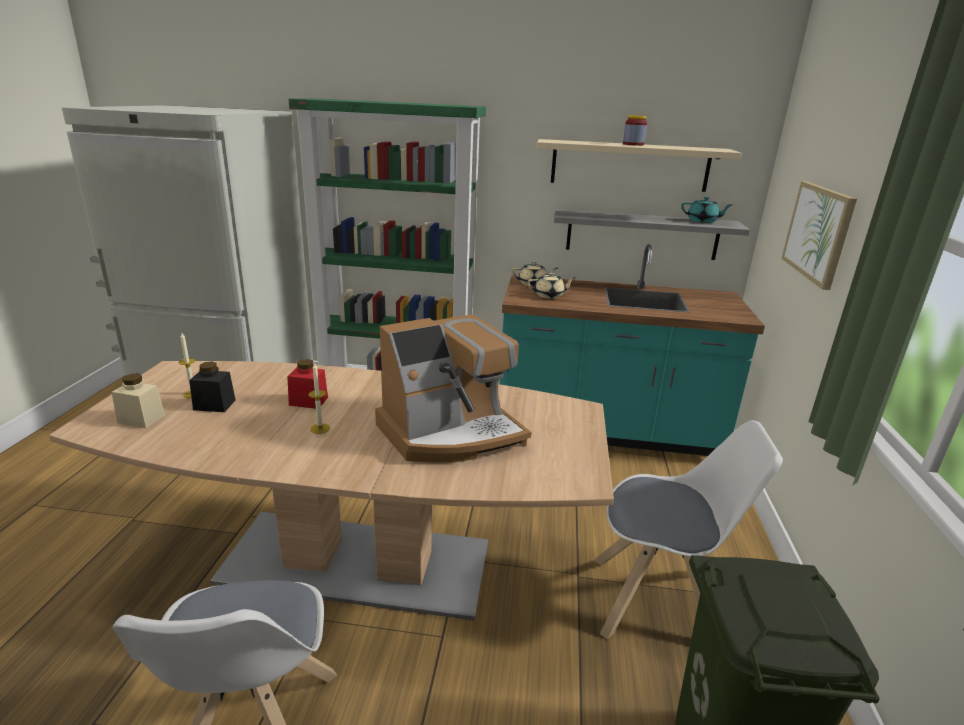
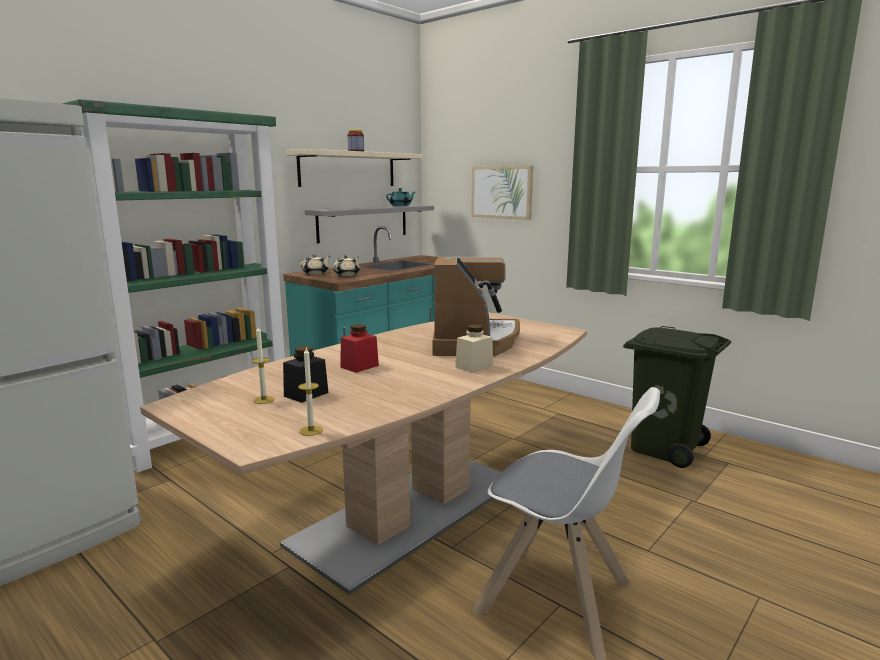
camera: 55 degrees left, 10 degrees down
(141, 419) = (282, 422): beige jar -> beige jar (474, 367)
(320, 428) = (413, 369): candle -> candle (311, 430)
(658, 602) = (556, 426): chair -> none

